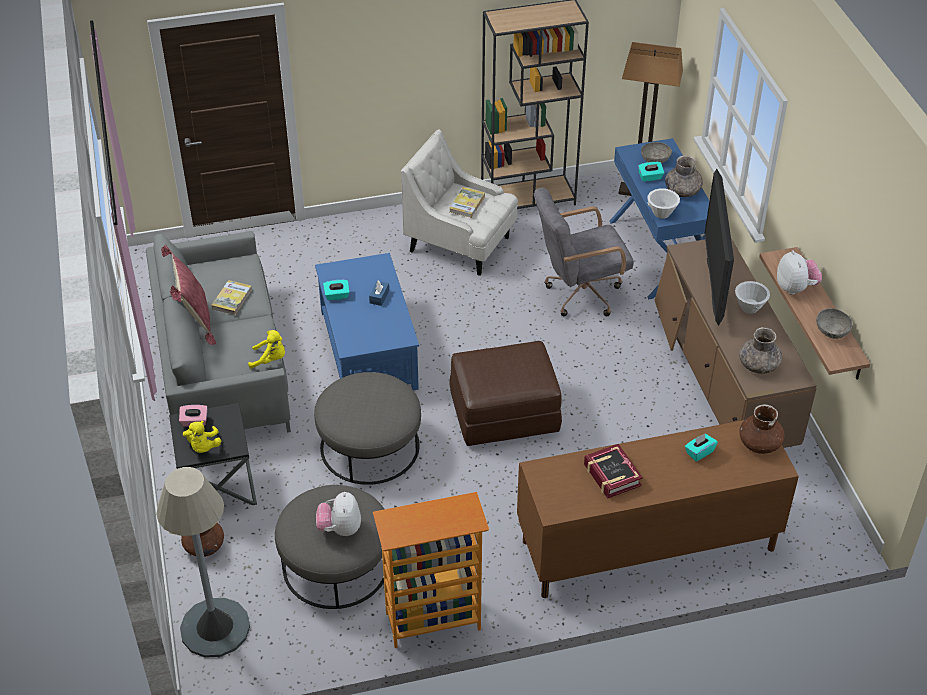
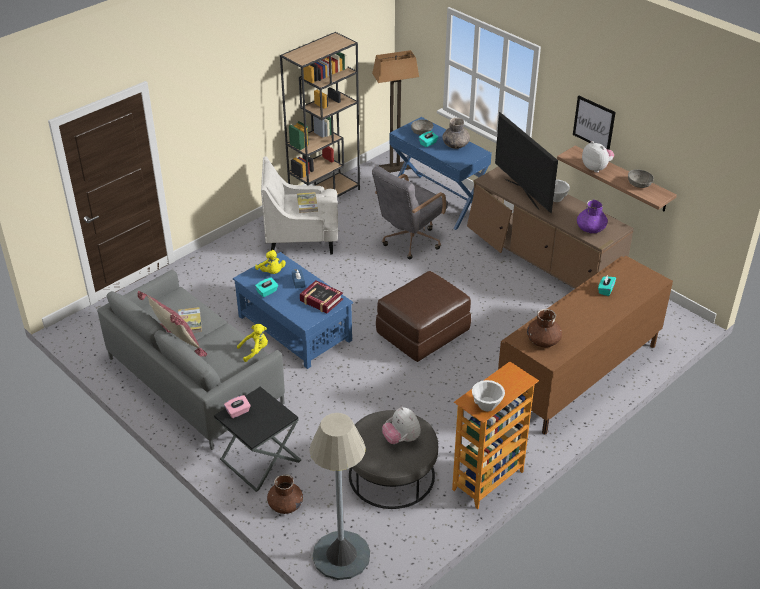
camera: 30 degrees left, 5 degrees down
(203, 447) = (260, 425): yellow plush toy -> yellow plush toy (271, 272)
(370, 446) = (349, 389): grey ottoman -> none
(611, 475) = (566, 324): book -> book (321, 300)
(661, 213) = (454, 162): white bowl -> white bowl (486, 405)
(758, 365) = (590, 229): grey vase -> purple vase
(759, 443) = (634, 271): brown vase -> brown vase (543, 340)
(815, 227) = (594, 123): none -> picture

